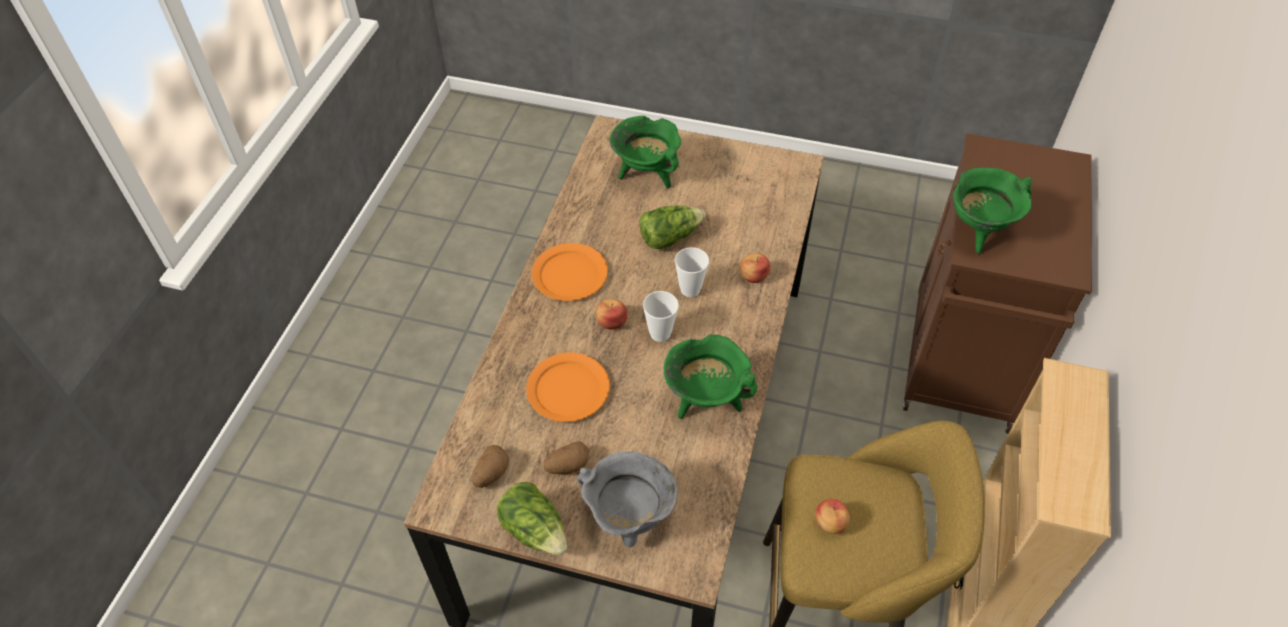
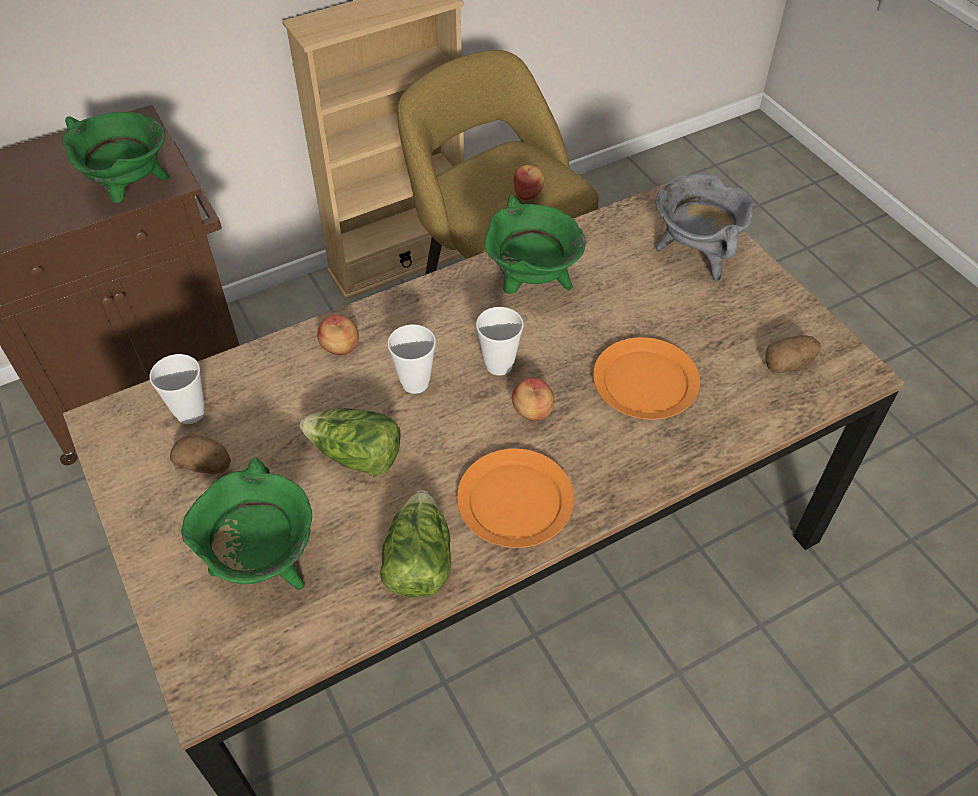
camera: 135 degrees left, 0 degrees up
(535, 529) = (782, 298): lettuce -> lettuce (417, 561)
(567, 466) = (710, 322): potato -> potato (206, 465)
(771, 196) = (190, 413): none -> cup

